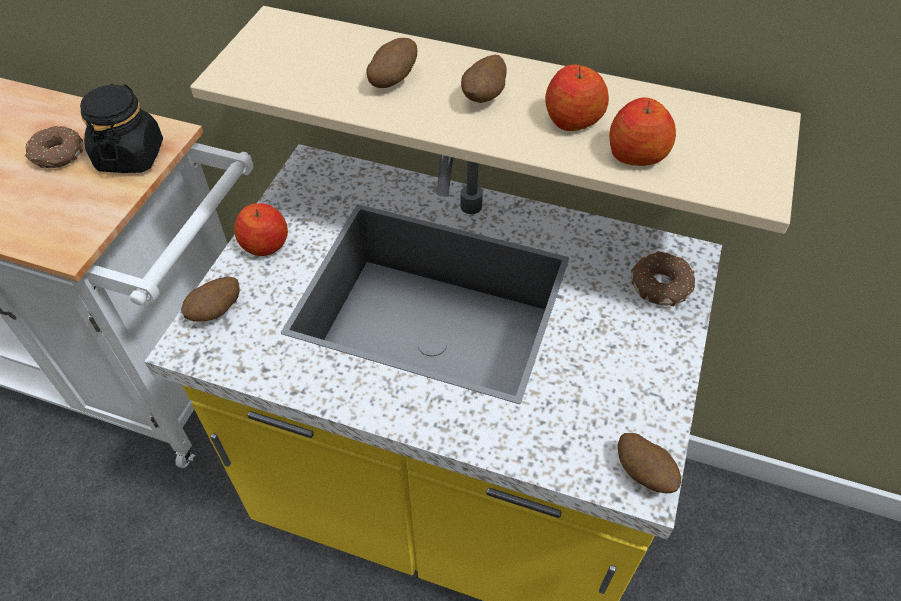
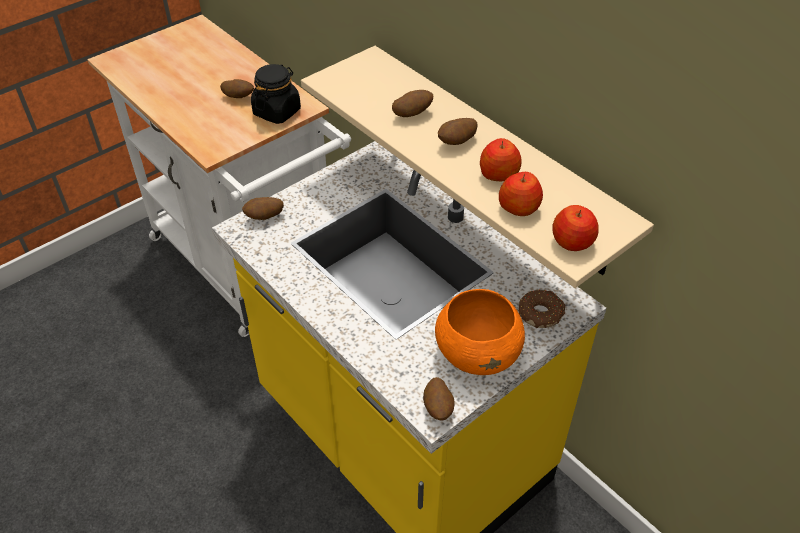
camera: 30 degrees right, 5 degrees down
(58, 155) = (239, 97): donut -> potato
(265, 244) = (316, 191): apple -> apple (573, 242)
(632, 372) = (478, 353): none -> orange bowl

